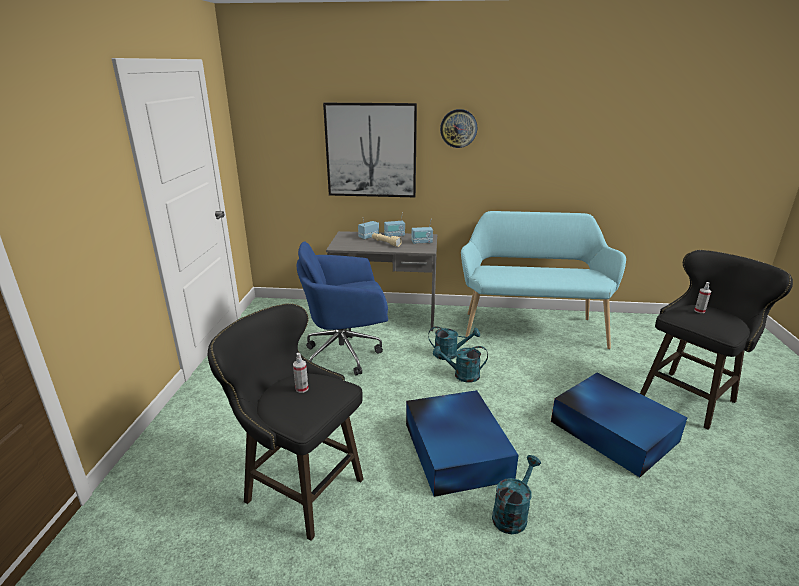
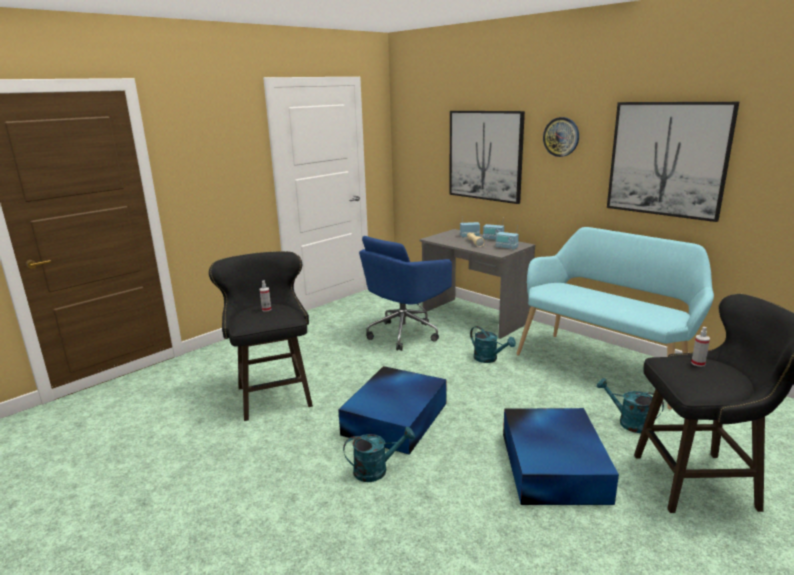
camera: 40 degrees right, 5 degrees down
(346, 355) = (405, 333): blue office chair -> blue office chair turned 75 degrees counterclockwise
(462, 375) = (475, 376): turquoise watering can -> turquoise watering can (628, 422)
(559, 145) = (667, 159): none -> picture

